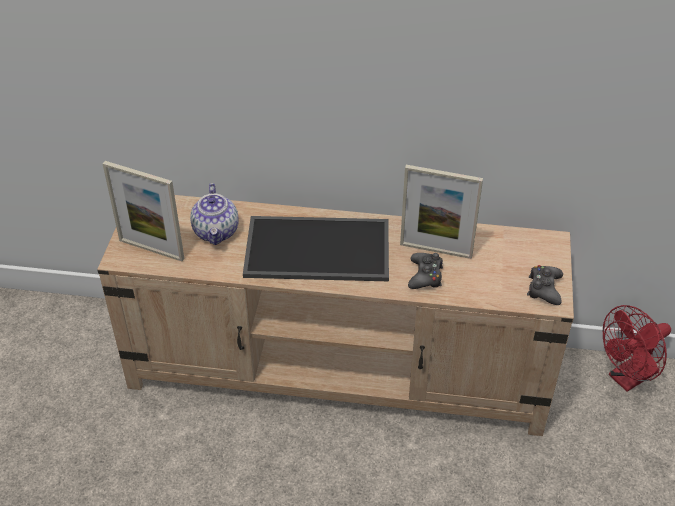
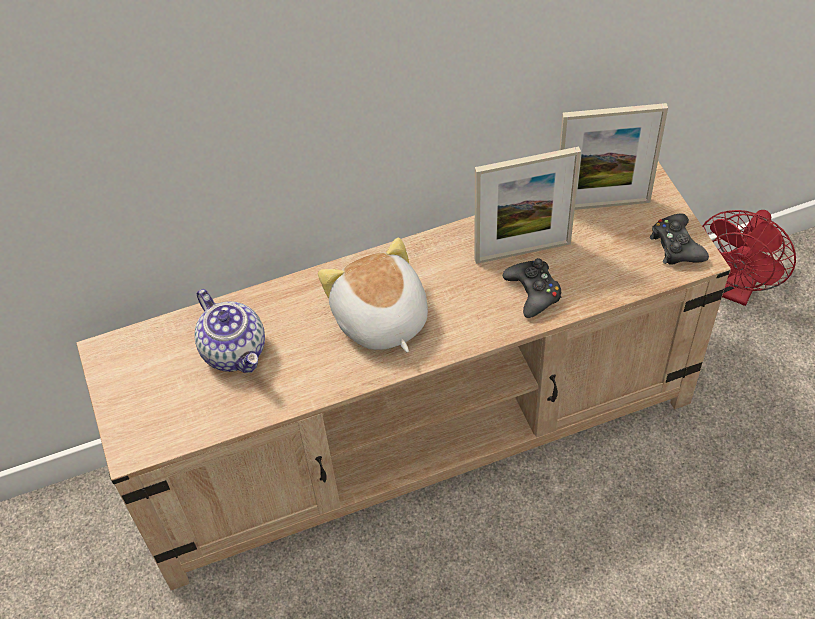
camera: 25 degrees left, 10 degrees up
(151, 249) = (166, 416): picture frame -> picture frame (602, 204)
(316, 251) = (380, 319): tray -> plush toy

